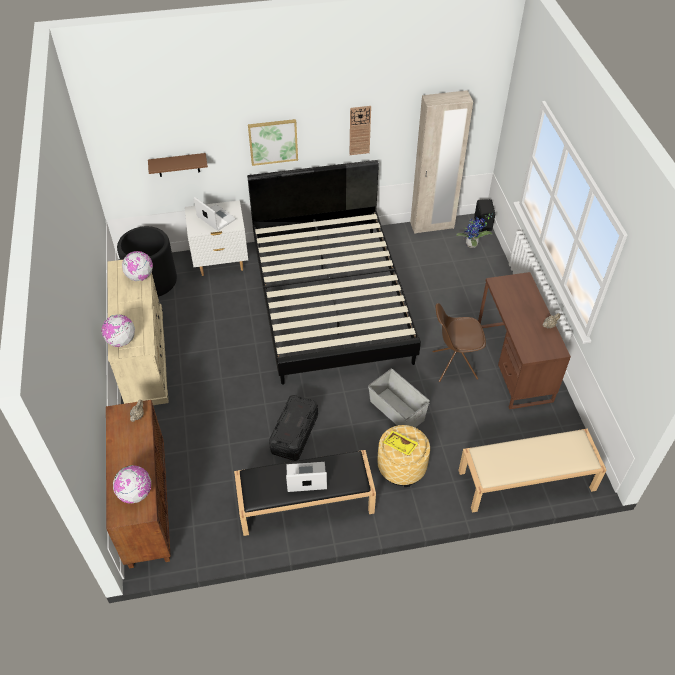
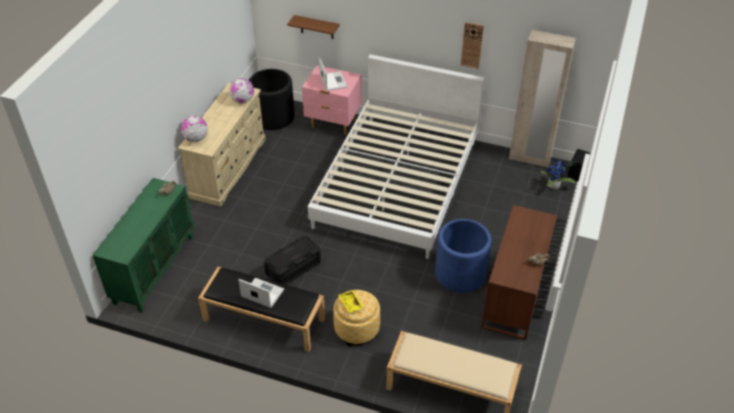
camera: 30 degrees right, 5 degrees down
(136, 493) = (127, 241): globe -> none
(146, 505) = (154, 268): brown cabinet -> green cabinet
(221, 263) = (333, 123): white nightstand -> pink nightstand
(273, 141) = (395, 31): picture -> none
(331, 300) = (397, 183): black bed -> white bed
(396, 411) = (385, 287): grey storage box -> none
(453, 365) = (460, 273): brown chair -> blue planter

